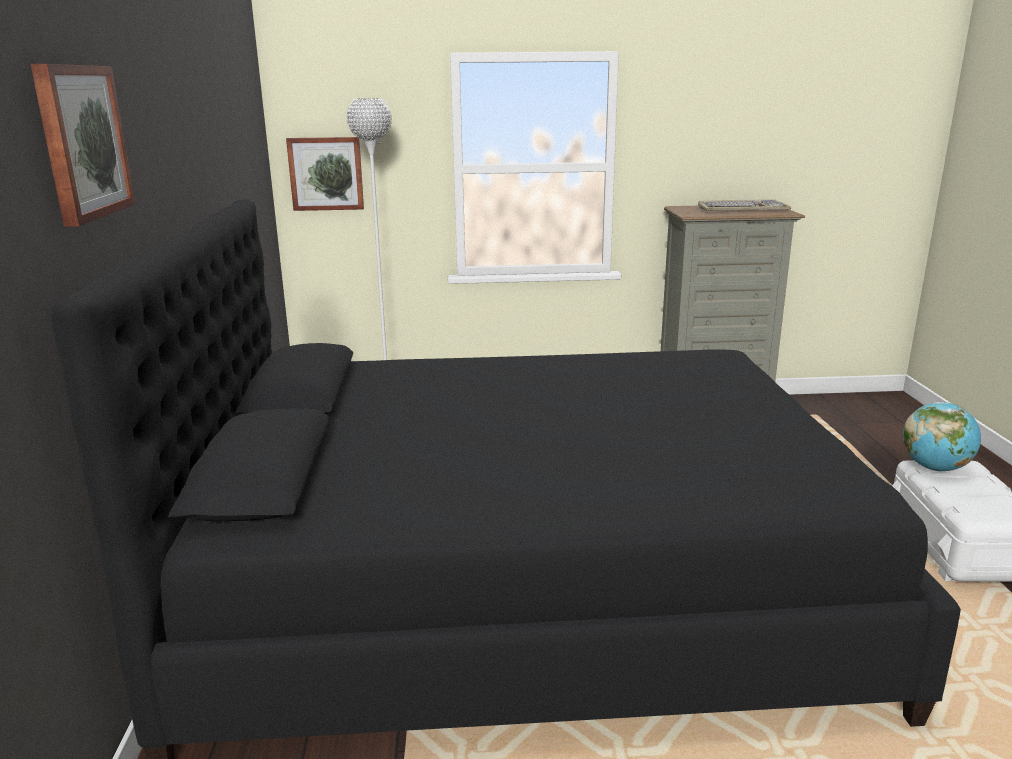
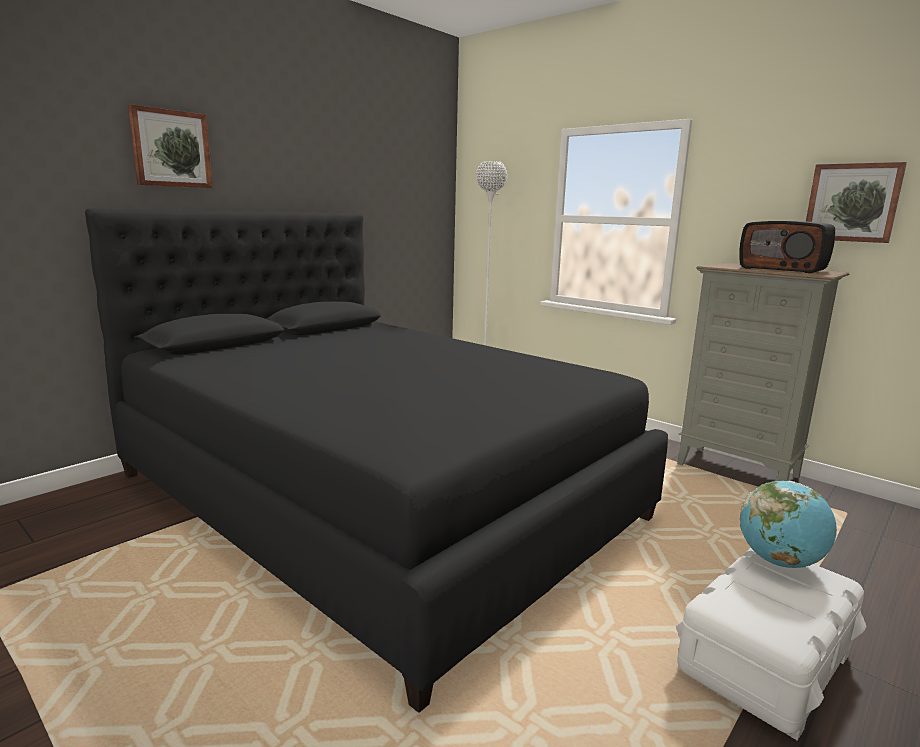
camera: 45 degrees right, 5 degrees down
(326, 173) = (481, 217): picture -> picture (852, 203)
(742, 209) = (783, 269): keyboard -> radio

